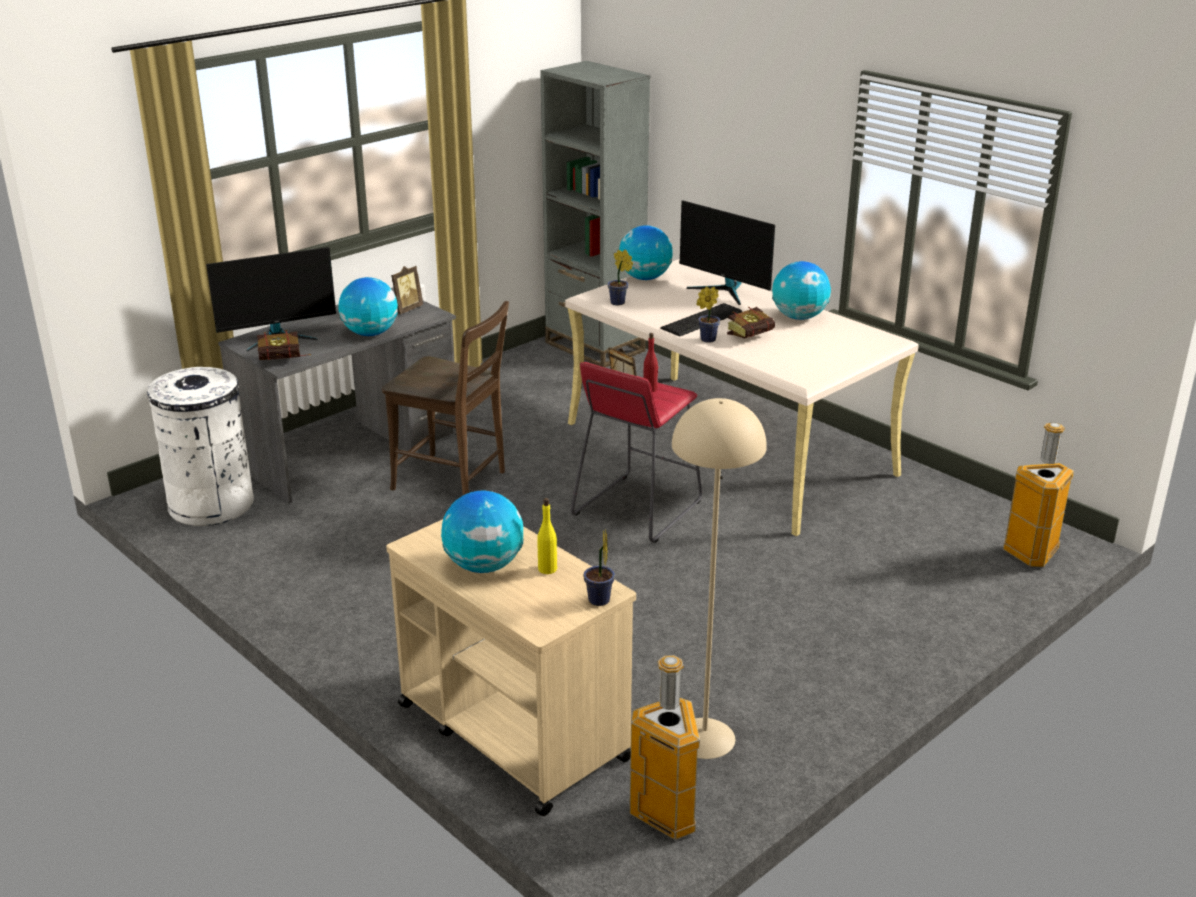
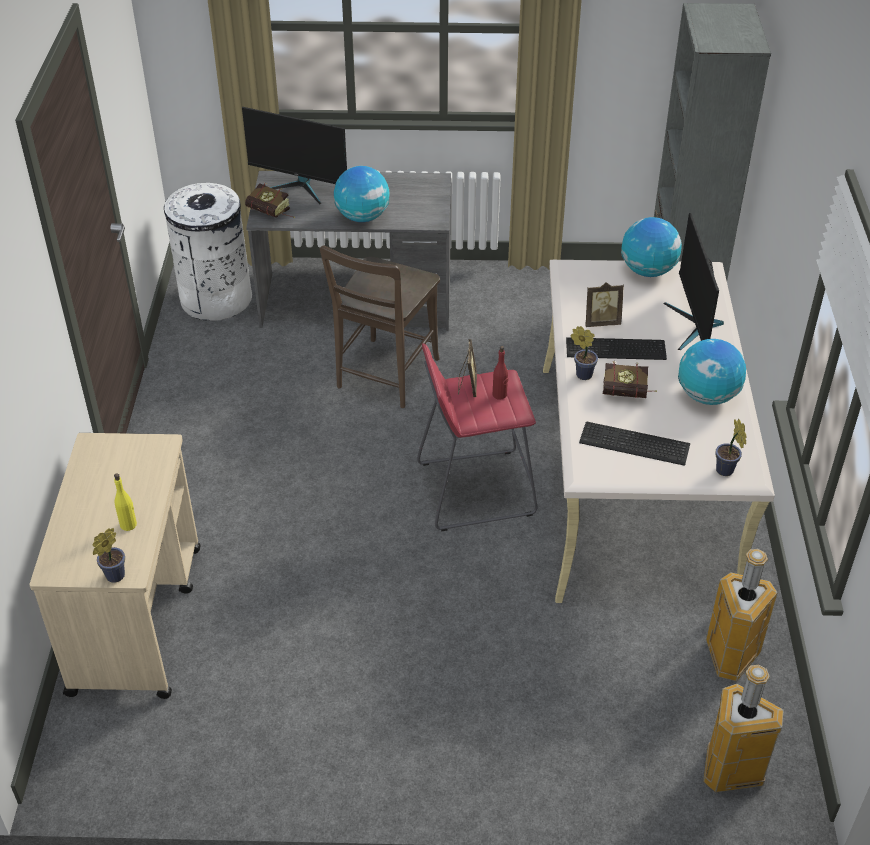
camera: 45 degrees right, 15 degrees up
(406, 309) = (423, 203): picture frame -> picture frame (601, 322)
(454, 482) = (385, 377): brown chair -> brown chair turned 45 degrees clockwise
(484, 566) = (100, 493): globe -> none
(619, 303) = (579, 289): potted plant -> potted plant (725, 472)
(666, 816) = (128, 759): trash can -> trash can (730, 658)
(705, 738) = (233, 723): beige floor lamp -> none
(806, 356) = (635, 445): none -> keyboard

